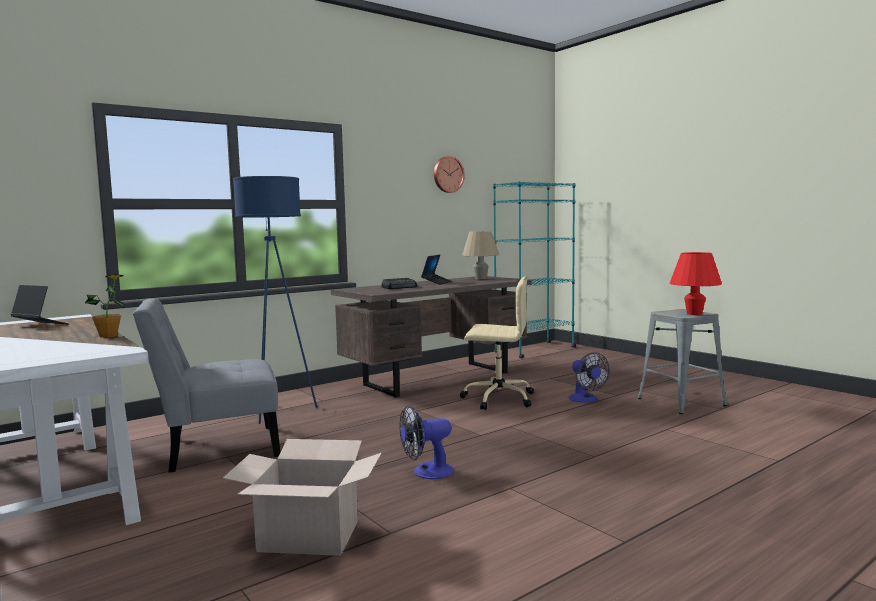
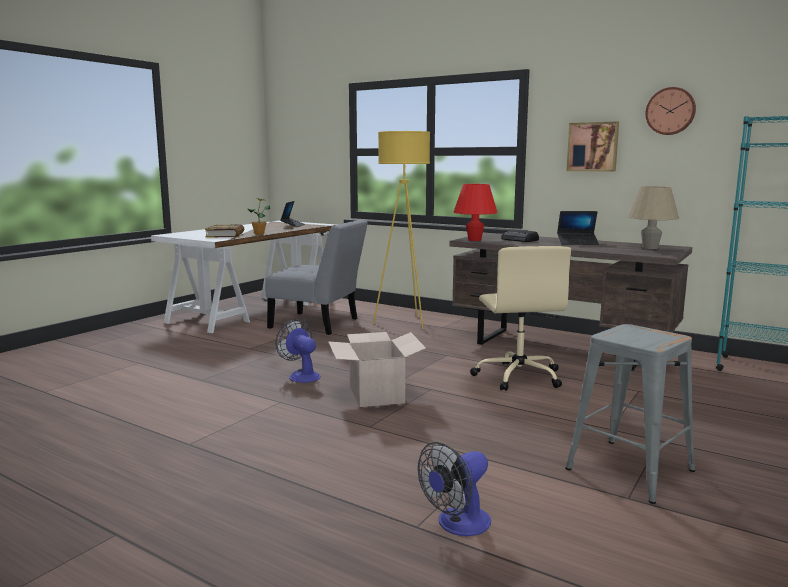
camera: 70 degrees right, 5 degrees up
(68, 347) = (225, 235): none -> book
(215, 449) = (318, 324): grey chair -> grey chair turned 150 degrees clockwise
(279, 412) = (404, 322): blue floor lamp -> yellow floor lamp
(309, 536) = (195, 364): cardboard box -> cardboard box (377, 394)
(400, 201) = (593, 147): none -> picture
(586, 400) = (564, 414): fan -> fan (457, 525)
(694, 314) = (638, 340): red table lamp -> red table lamp (474, 240)

